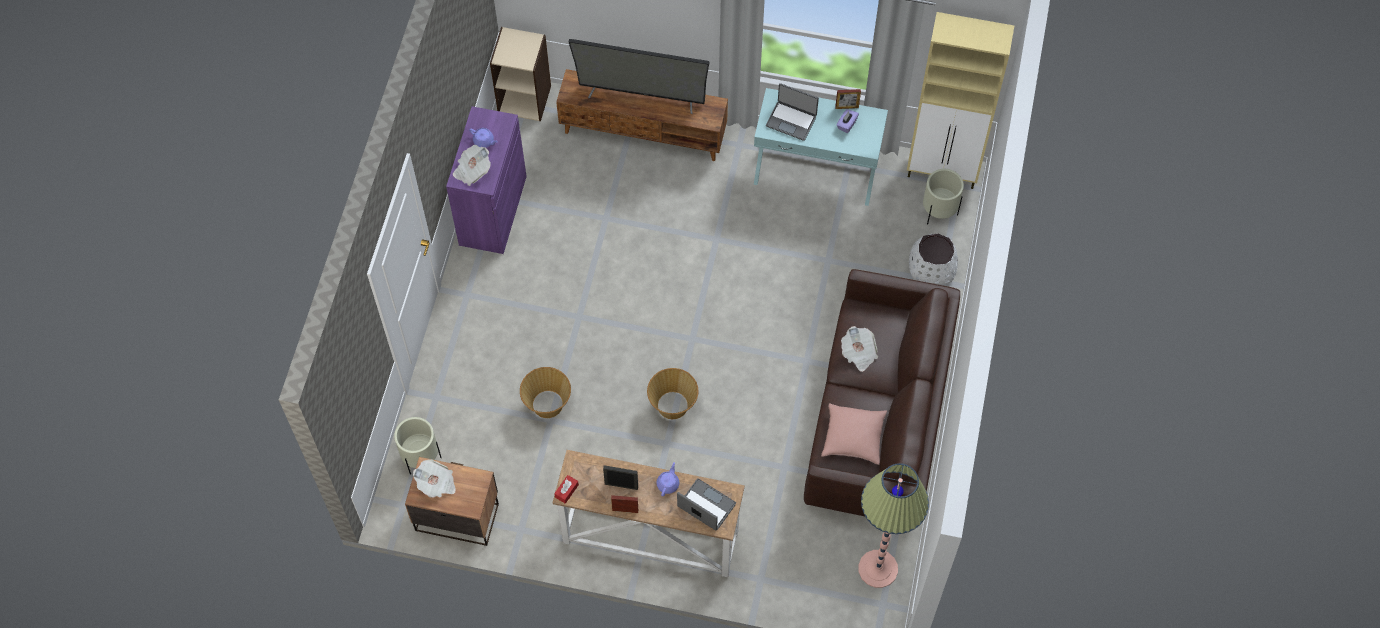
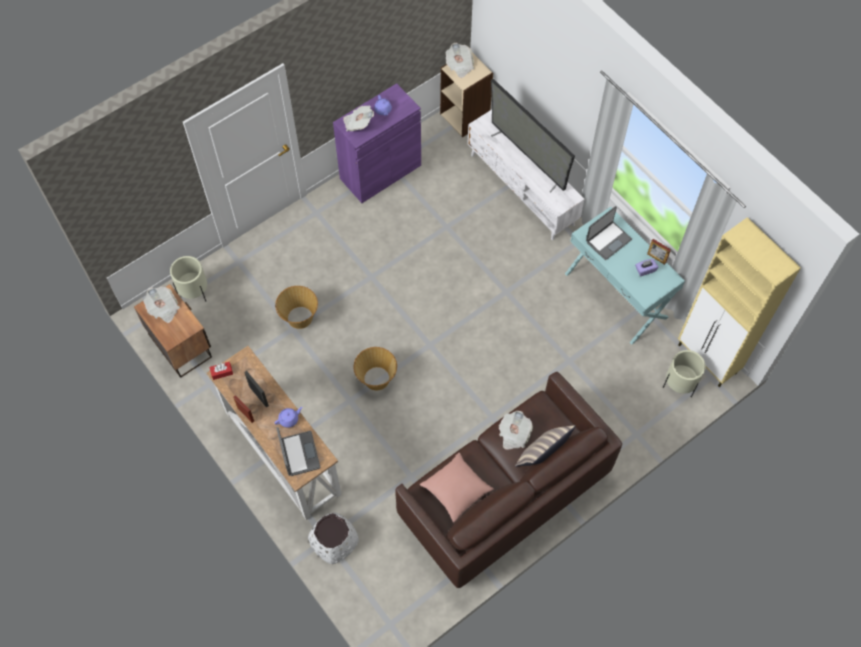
camera: 40 degrees right, 0 degrees up
(507, 49) = (459, 66): none -> newspaper
(644, 132) = (522, 189): brown tv stand -> white tv stand
(791, 120) = (608, 240): laptop -> laptop turned 105 degrees counterclockwise
(878, 569) = (409, 597): floor lamp -> none
(897, 353) = (542, 455): none -> pillow
(932, 265) = (640, 418): white planter -> white planter (334, 540)

